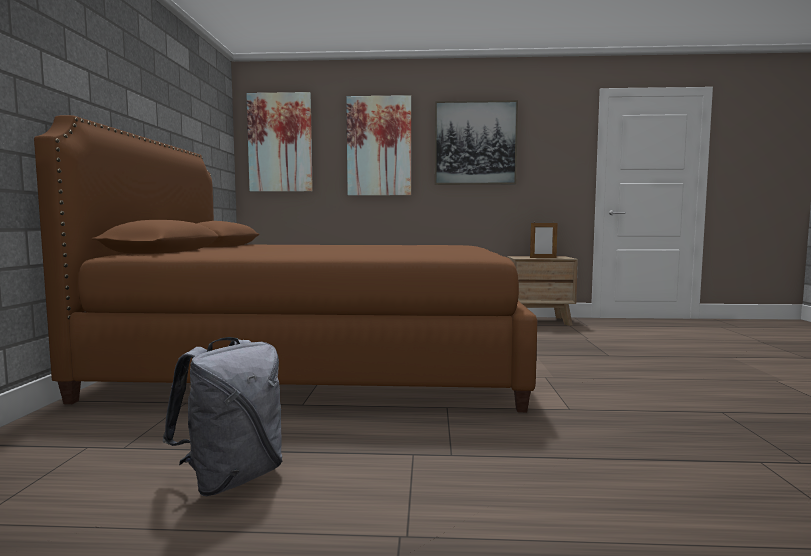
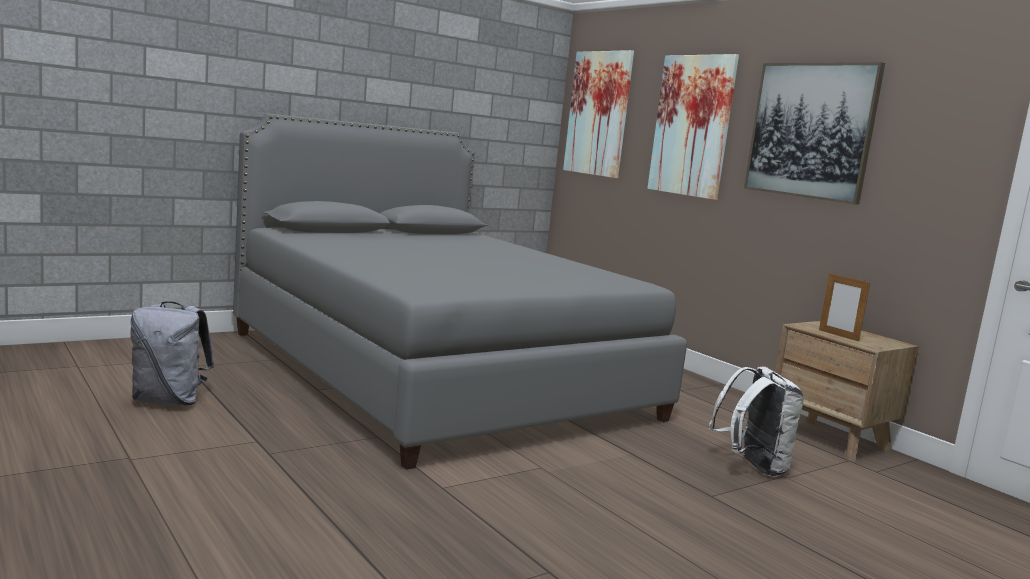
camera: 50 degrees right, 5 degrees up
(324, 363) = (434, 373): brown bed -> grey bed
(569, 340) = (752, 466): none -> white backpack

